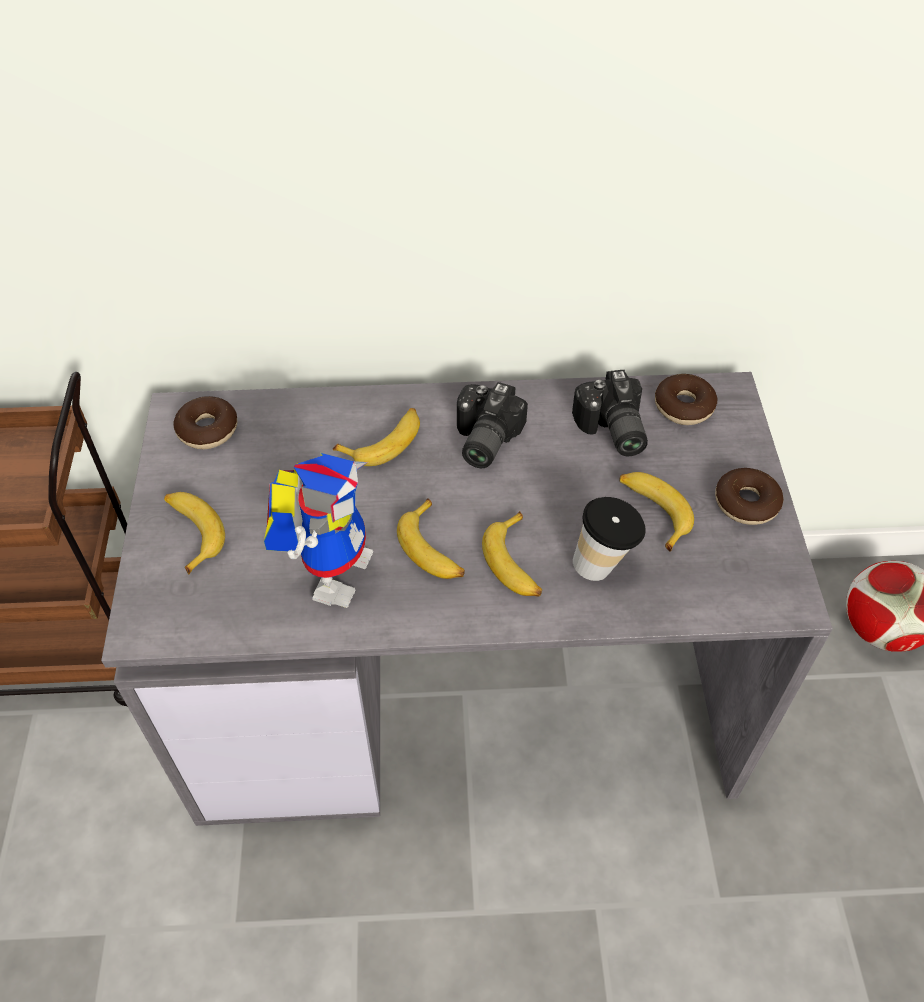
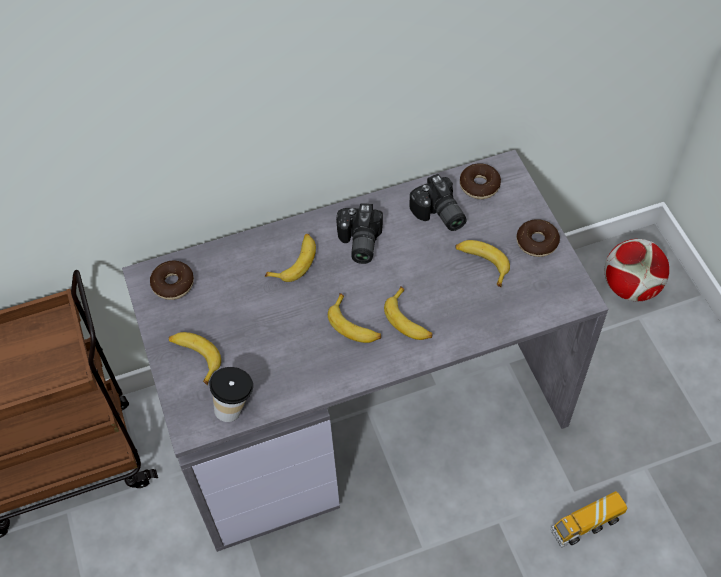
camera: 15 degrees left, 5 degrees up
(333, 567) = (296, 354): toy robot -> none
(603, 564) = (463, 306): cup -> cup (236, 407)
(724, 953) = (586, 525): none -> toy truck

